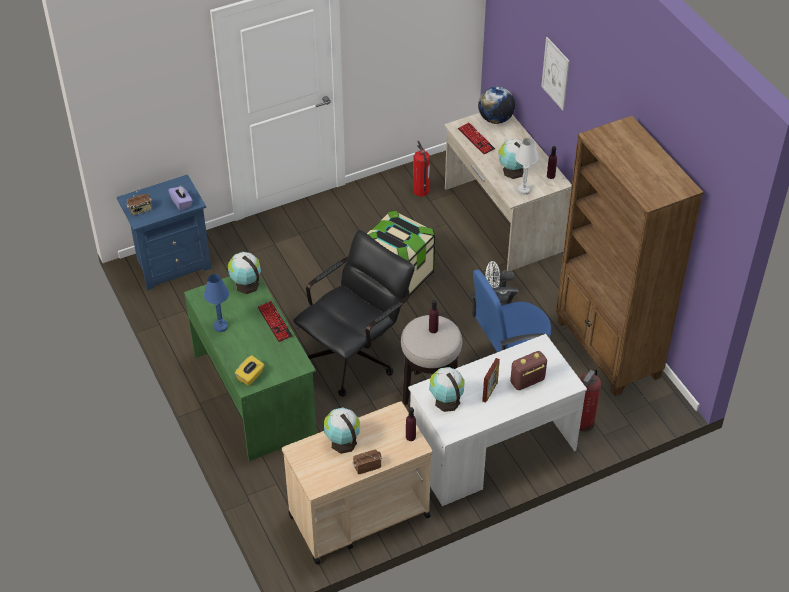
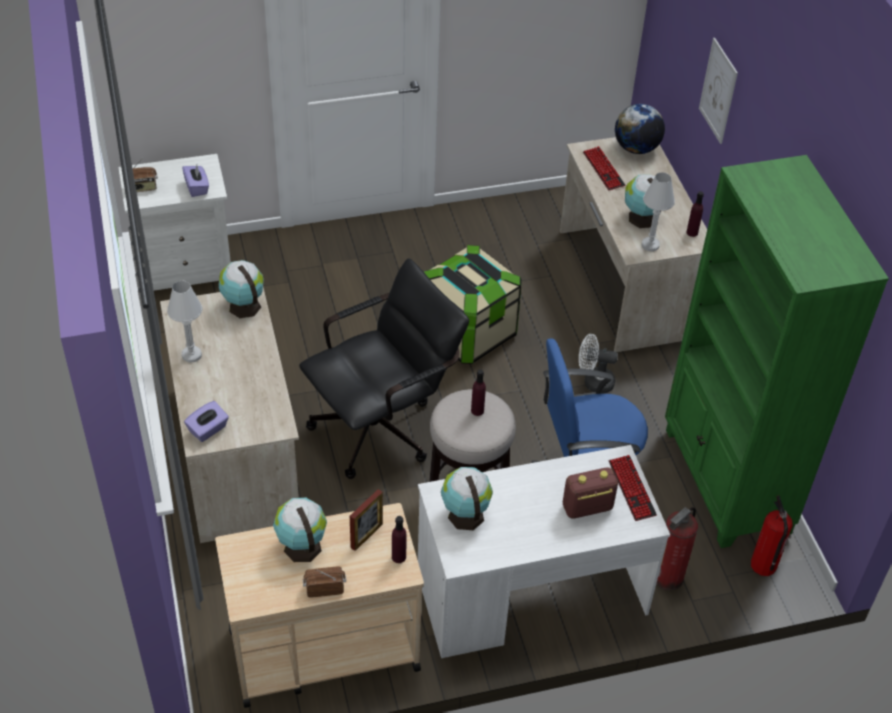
camera: 10 degrees right, 0 degrees up
(172, 264) = (185, 268): blue nightstand -> white nightstand
(220, 326) = (191, 355): blue table lamp -> white table lamp
(250, 376) = (208, 430): yellow tissue box -> purple tissue box
(255, 394) = (237, 454): green desk -> beige desk
(274, 322) = (264, 362): keyboard -> keyboard (632, 488)
(421, 191) = (528, 230): fire extinguisher -> fire extinguisher (763, 565)
(490, 391) = (530, 512): picture frame -> picture frame (366, 536)
(607, 350) = (725, 482): brown bookcase -> green bookcase

